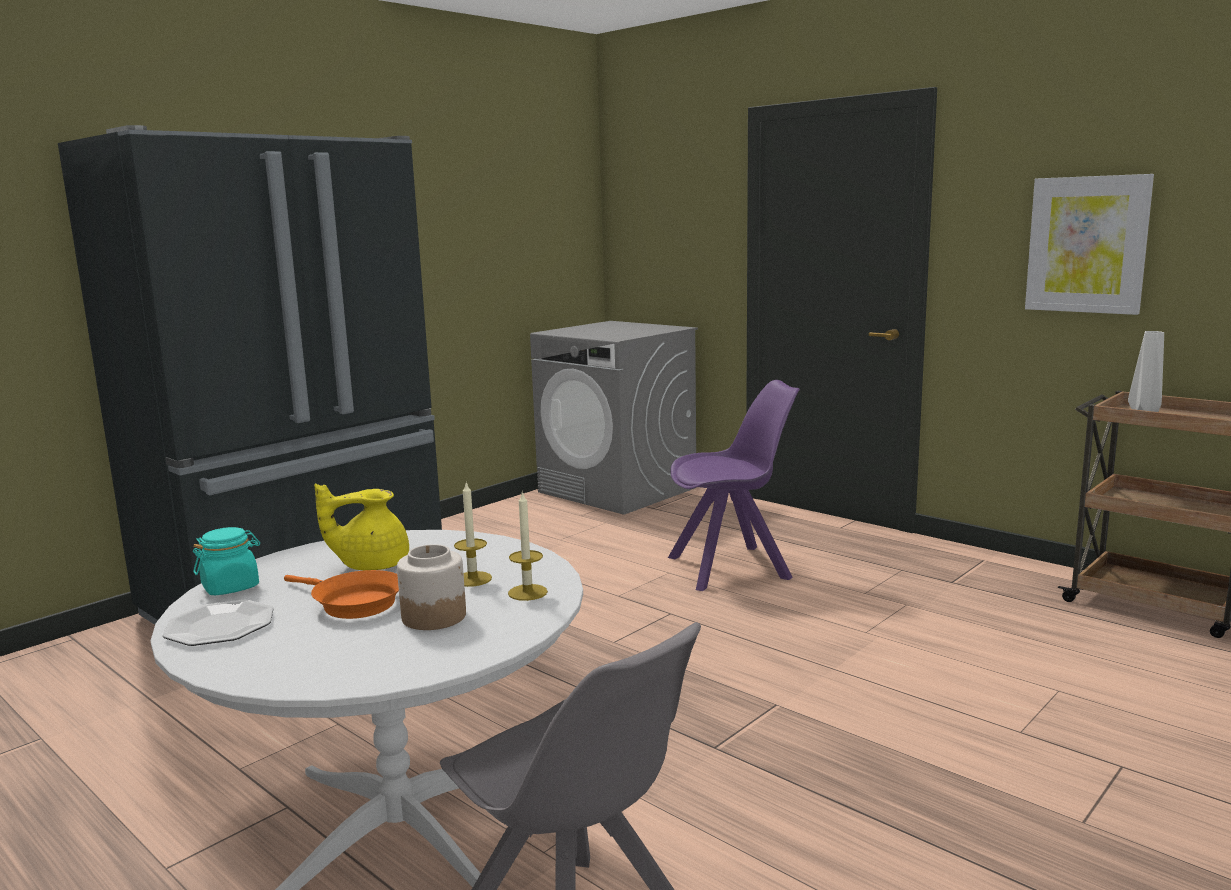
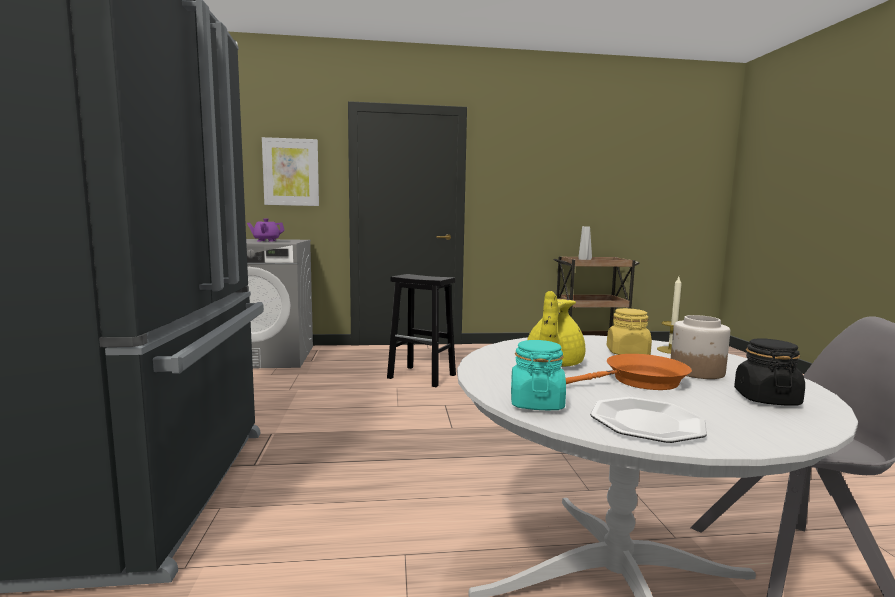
camera: 50 degrees left, 5 degrees down
(356, 656) = (766, 399): none -> black jar
(472, 579) = (627, 353): candle -> yellow jar
(614, 332) = (266, 241): none -> purple teapot
(732, 568) = (423, 376): purple chair -> black stool
(1087, 244) = (541, 190): picture -> picture (291, 172)

